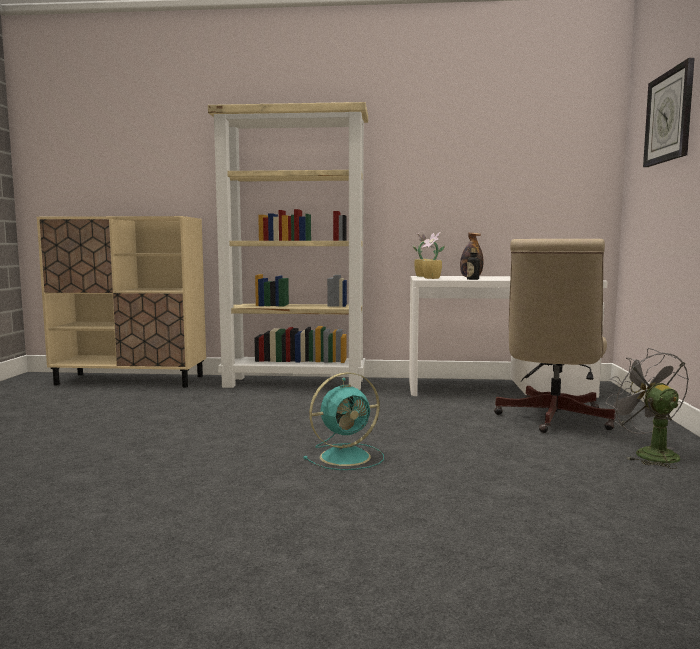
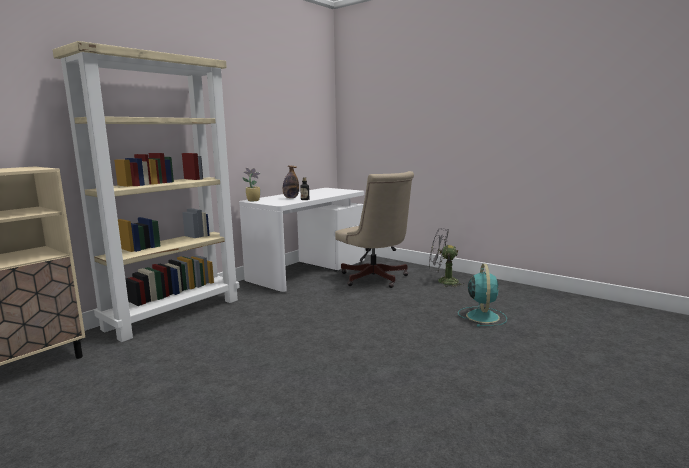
camera: 55 degrees left, 5 degrees up
(347, 456) = (362, 342): turquoise fan -> turquoise fan (482, 316)
(432, 278) = (277, 202): potted plant -> none
(669, 116) = (386, 94): wall clock -> none

